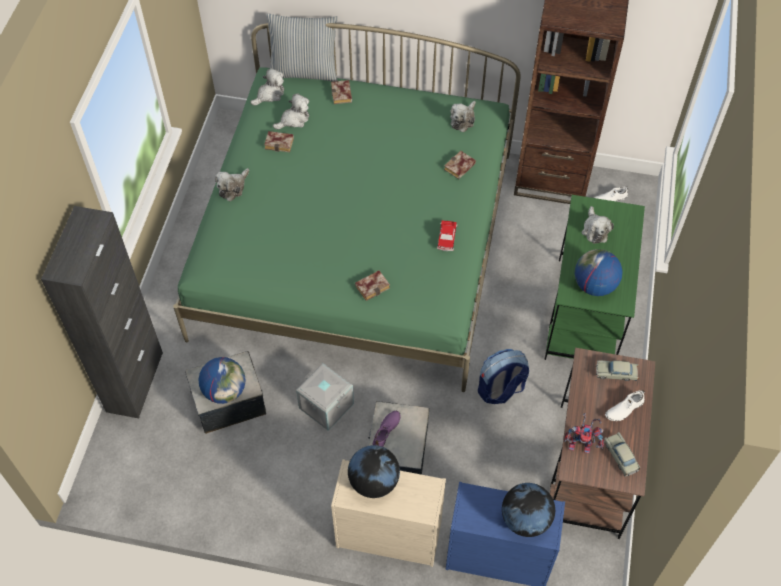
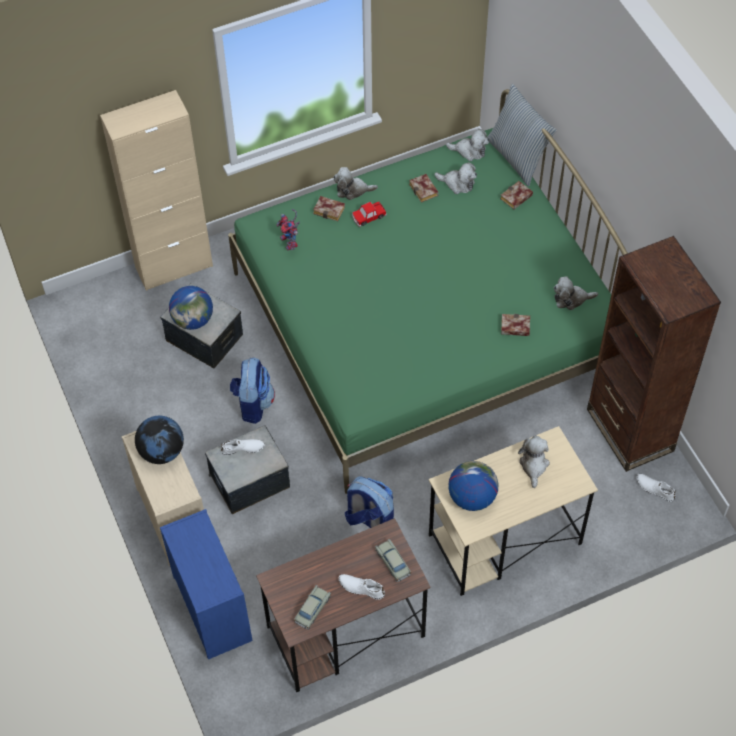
camera: 55 degrees right, 0 degrees up
(135, 382) = (174, 266): black cabinet -> beige cabinet
(325, 406) = (253, 403): grey storage box -> backpack
(373, 286) = (337, 341): book -> book (330, 210)
(386, 431) = (243, 449): purple shoe -> white shoe
(446, 238) = (430, 363): toy car -> toy car (368, 216)
(525, 519) = (206, 574): globe -> none
(582, 444) = (301, 574): toy robot -> toy robot (291, 243)
(584, 314) = (504, 540): green desk -> beige desk
(595, 230) = (533, 465): plush toy -> plush toy turned 135 degrees clockwise

